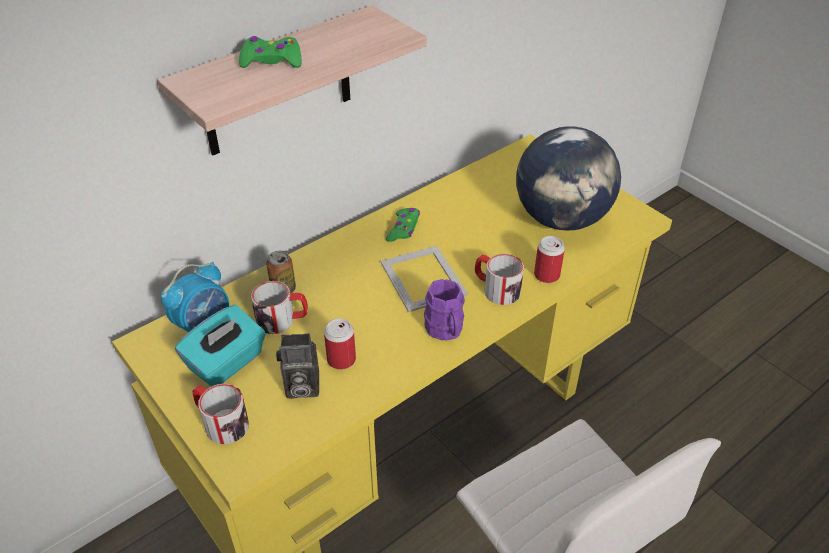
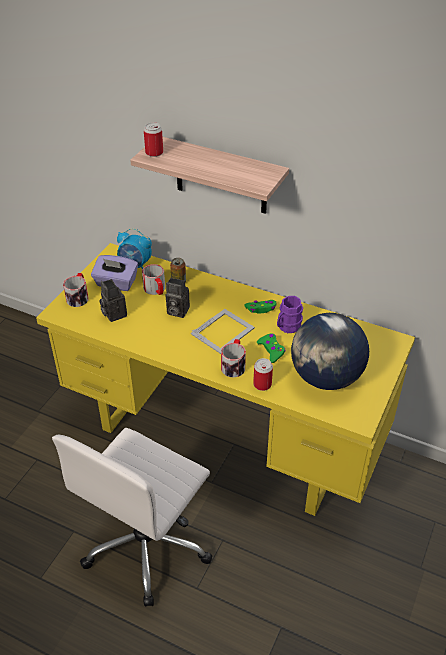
camera: 65 degrees right, 0 degrees up
(227, 363) = (116, 283): turquoise tissue box -> purple tissue box
(271, 61) = (198, 157): green game controller -> green game controller (271, 350)
(341, 359) = (140, 321): can -> can (154, 153)
(348, 312) = (176, 311): none -> camera
(445, 331) = (184, 353): purple mug -> purple mug (287, 327)

